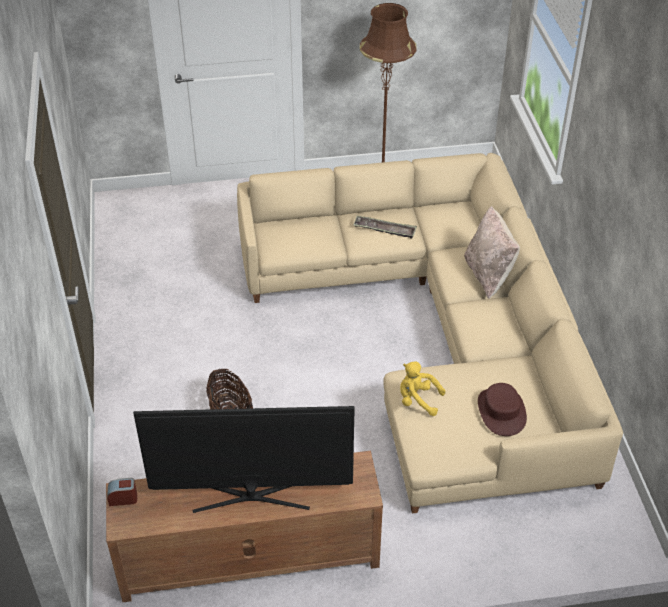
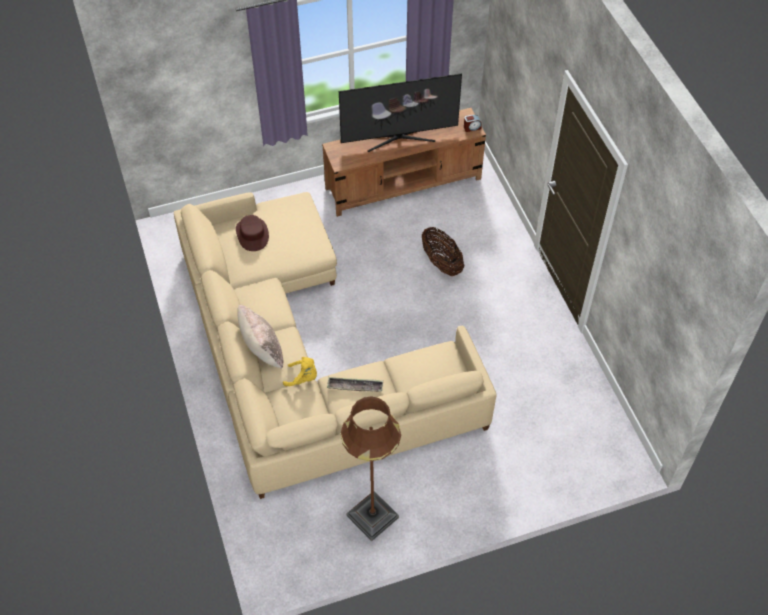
camera: 170 degrees right, 10 degrees up
(417, 400) = (310, 237): yellow plush toy -> yellow plush toy (303, 378)

